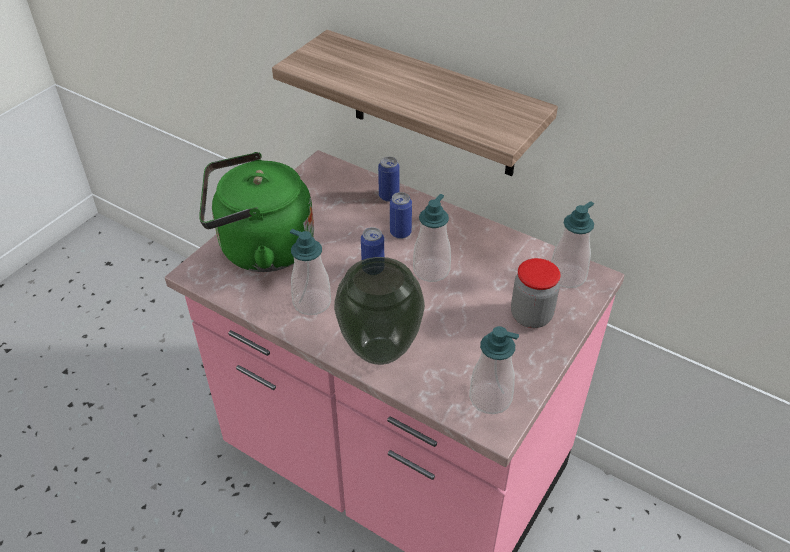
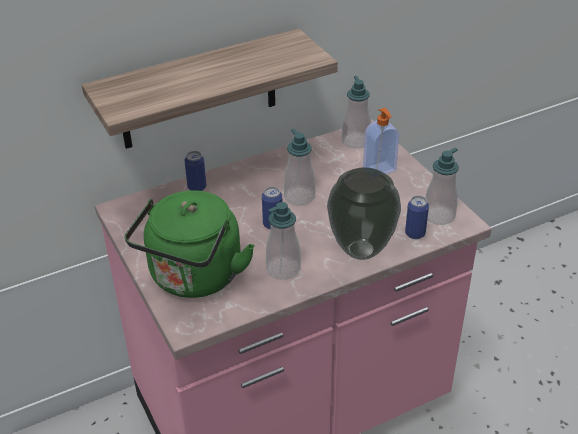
camera: 60 degrees left, 5 degrees down
(400, 232) = (245, 196): can -> can (415, 233)
(531, 316) = (380, 170): jar -> soap dispenser

